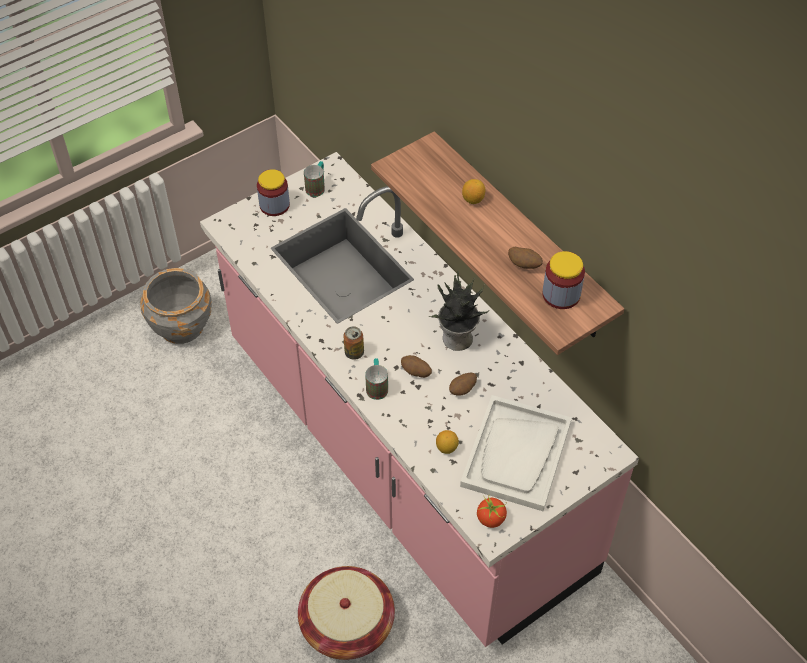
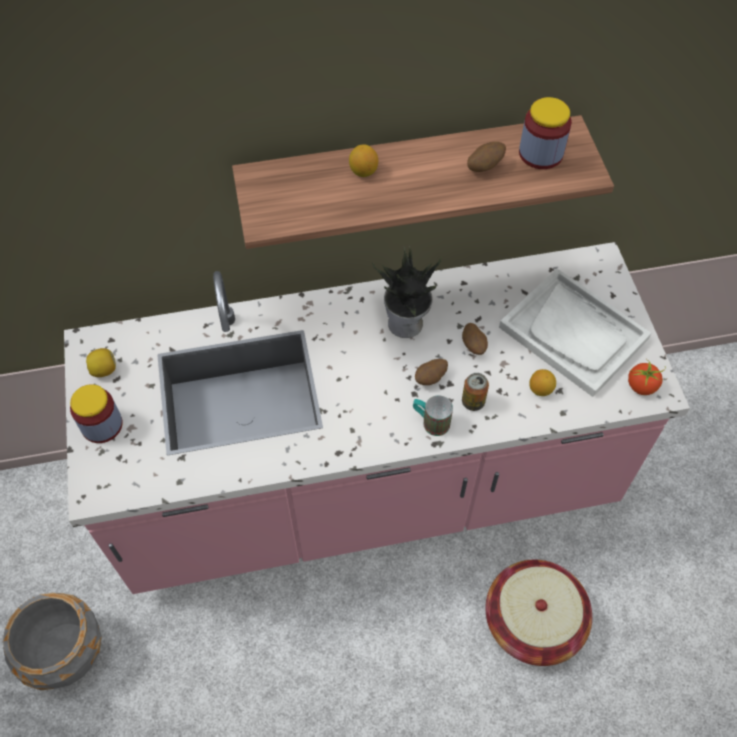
camera: 65 degrees left, 5 degrees up
(317, 186) = (104, 370): mug -> lemon
(354, 353) = (374, 426): can -> can (473, 402)

